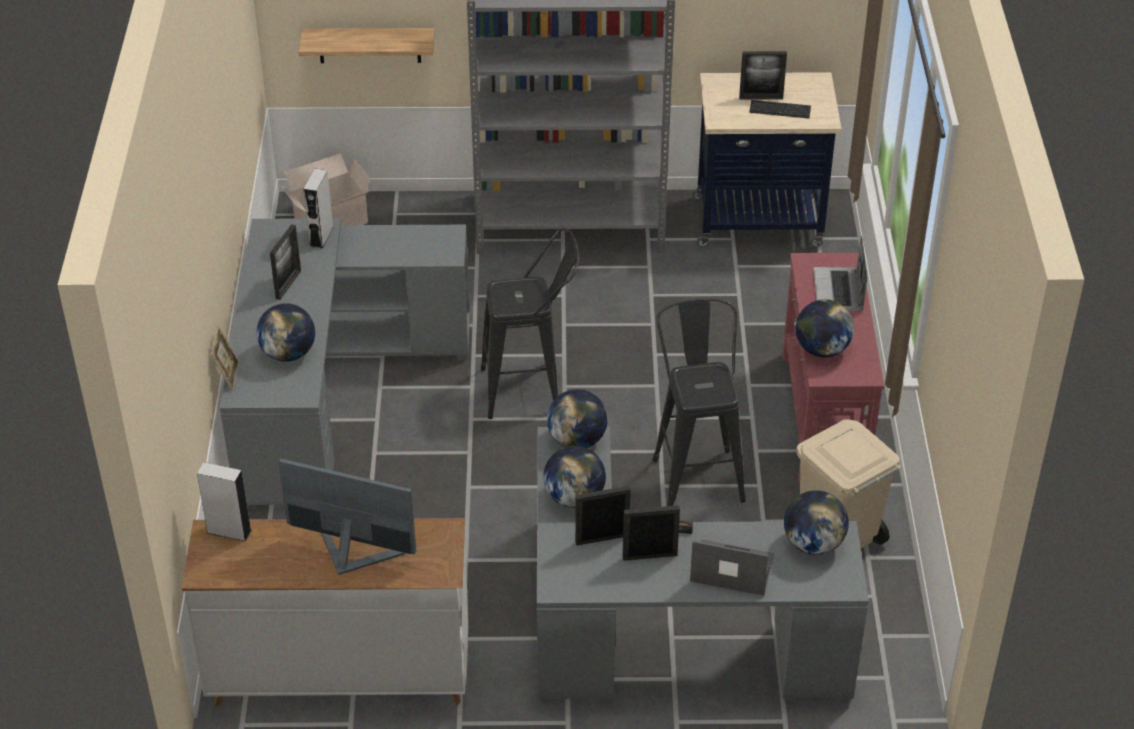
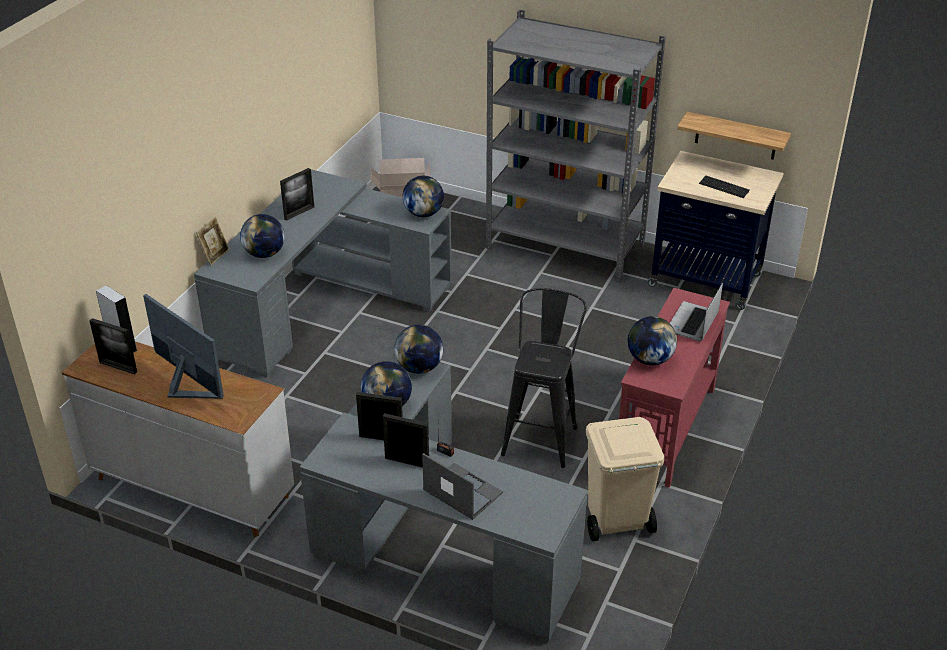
camera: 25 degrees right, 5 degrees down
(321, 236) = (344, 190): grey speaker -> none
(369, 45) = (448, 77): shelf -> shelf (736, 136)
(531, 389) = (460, 344): black stool -> none
(761, 98) = (715, 176): picture frame -> picture frame (118, 367)
(813, 544) = (540, 495): globe -> globe (423, 213)

